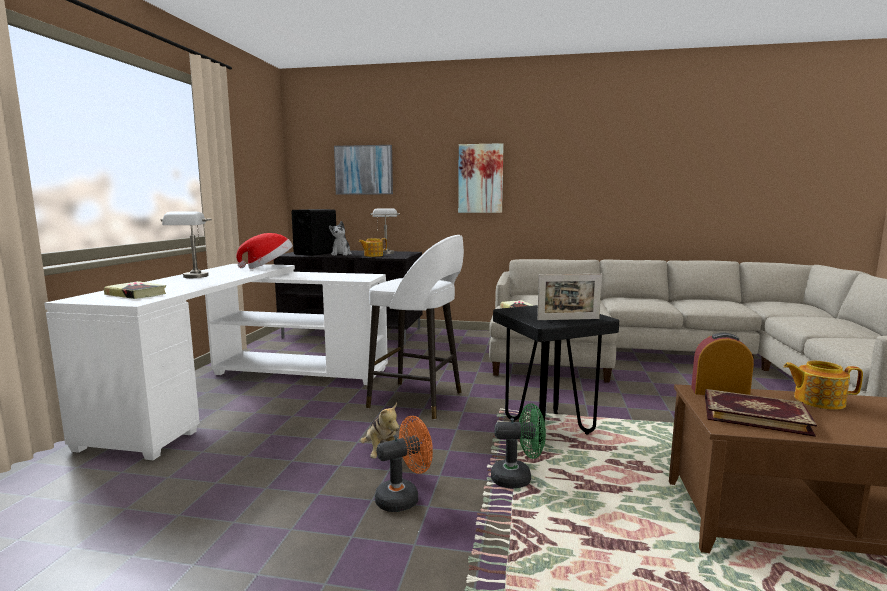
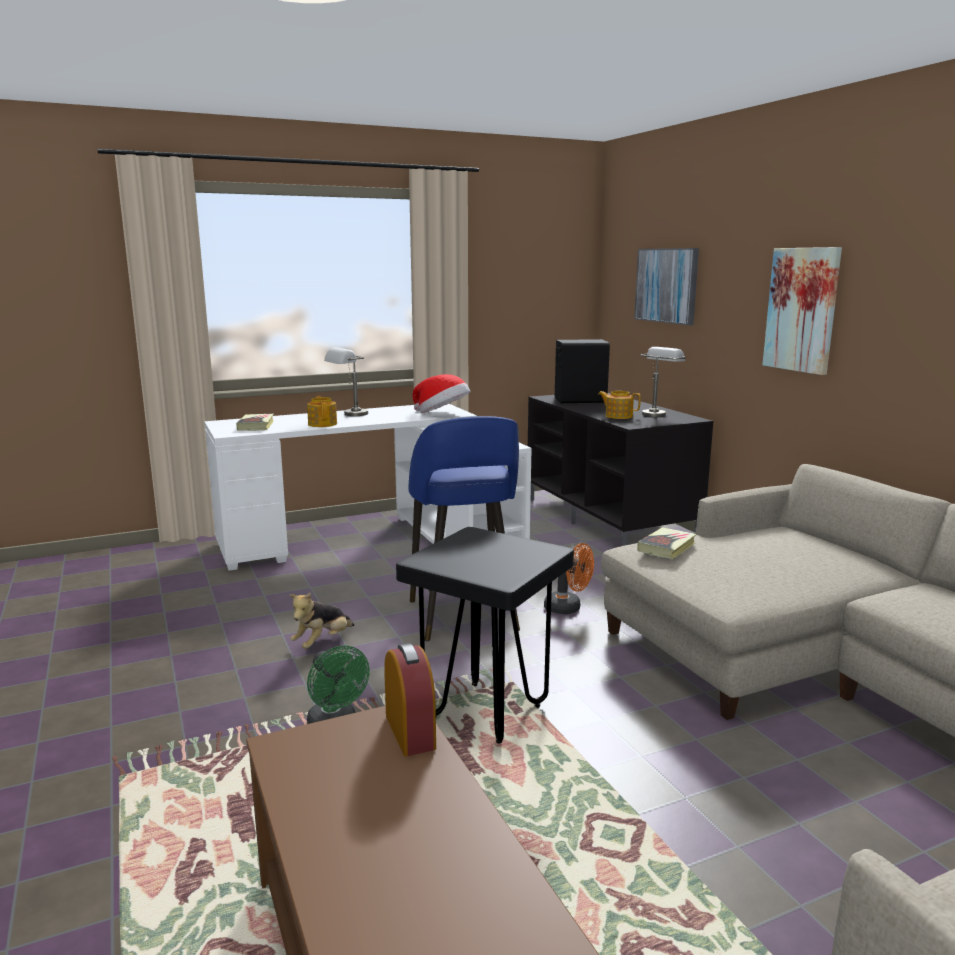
camera: 55 degrees right, 5 degrees up
(341, 254) = (596, 407): plush toy -> none
(404, 498) = (249, 681): orange fan -> orange fan (568, 608)
(418, 400) = (463, 617): white stool -> blue stool
(568, 319) = (466, 567): picture frame -> none
(754, 414) = (337, 763): book -> none
(817, 401) = (451, 815): teapot -> teapot (323, 424)

